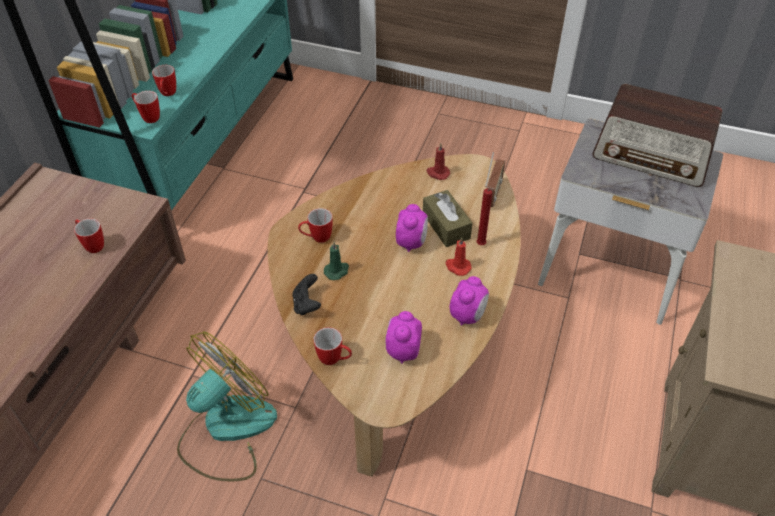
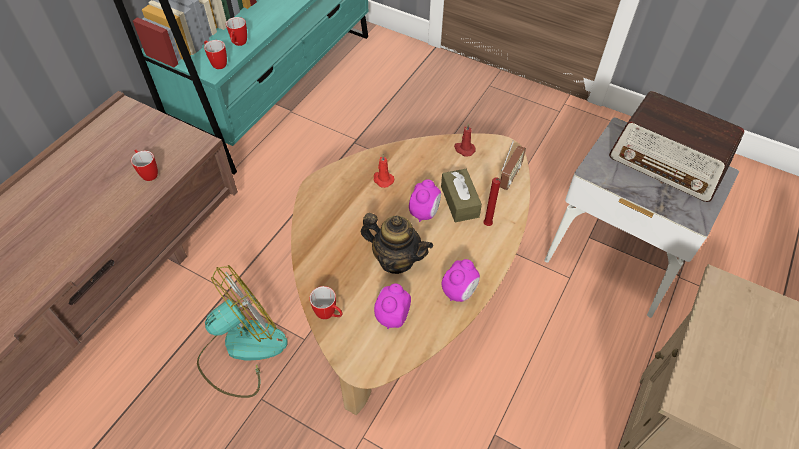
camera: 10 degrees right, 5 degrees up
(307, 304) = (317, 258): black game controller -> none
(316, 238) = (340, 196): mug -> none
(337, 271) = (351, 230): green candle -> none
(393, 293) = (396, 259): none -> teapot
(457, 266) = (461, 243): red candle -> red candle (382, 179)

